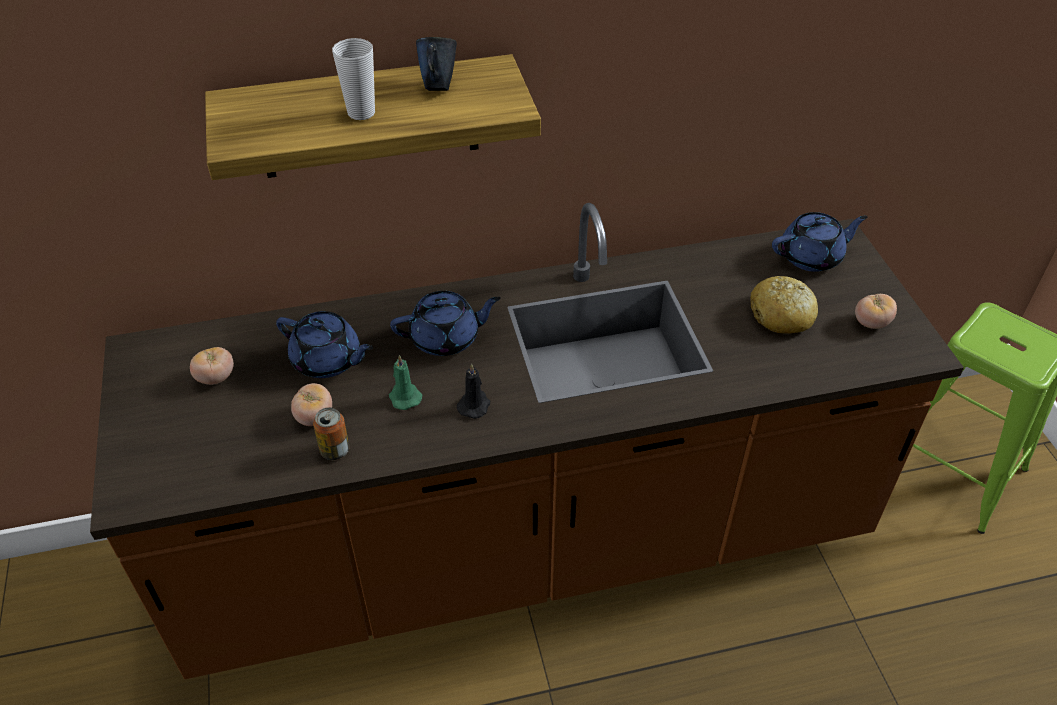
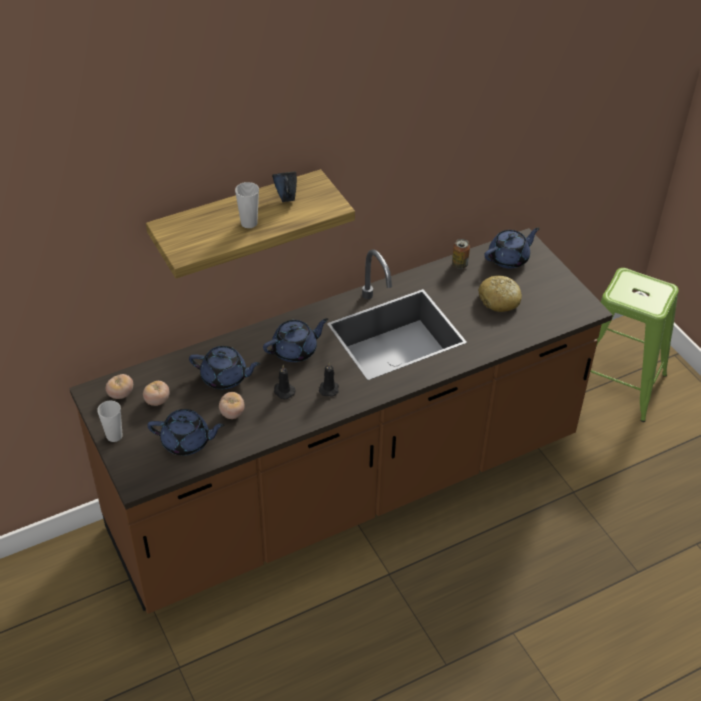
camera: 15 degrees left, 0 degrees up
(130, 419) = (114, 436): none -> cup
(228, 449) = (187, 442): none -> blue teapot
(335, 450) = (254, 430): can -> can (459, 264)
(404, 396) = (283, 391): green candle -> black candle
(871, 323) = (554, 296): tomato -> tomato (121, 394)

